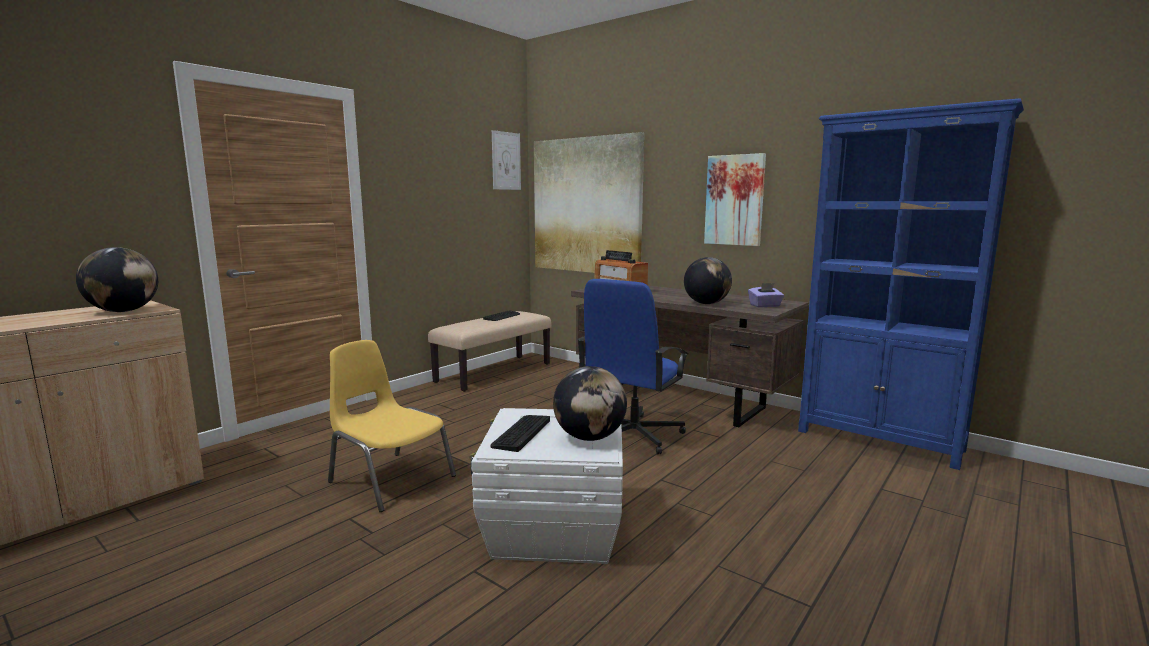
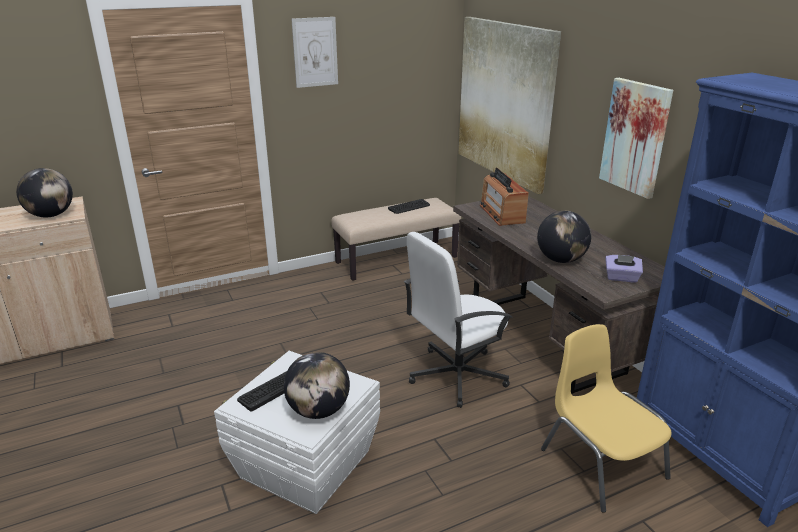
camera: 25 degrees right, 15 degrees up
(390, 479) = (228, 373): yellow chair -> yellow chair (601, 462)
(506, 161) = (431, 40): picture -> picture (315, 52)
(632, 435) = (456, 375): blue office chair -> white office chair

